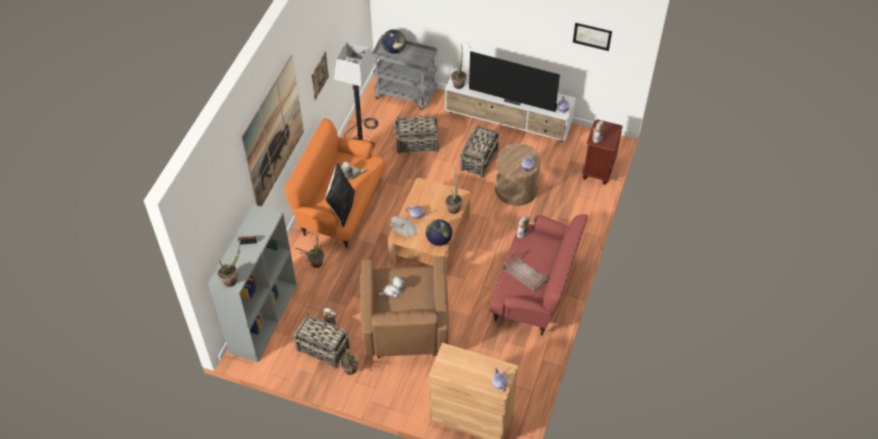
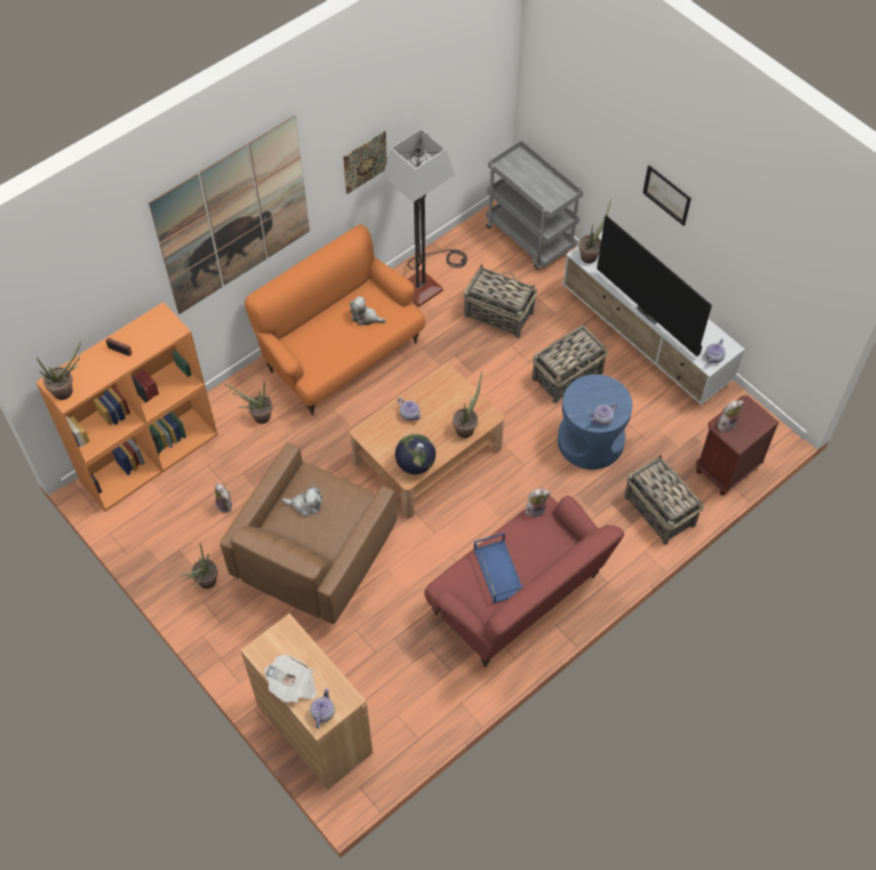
camera: 30 degrees right, 5 degrees up
(263, 318) = (150, 457): grey bookcase -> orange bookcase
(322, 348) = (193, 534): basket -> basket (659, 510)
(342, 208) = (322, 358): black pillow -> none
(394, 50) = (525, 169): globe -> none
(404, 231) = (379, 429): newspaper -> newspaper (293, 685)
(516, 188) = (590, 441): brown side table -> blue side table
(524, 274) = (498, 571): brown tray -> blue tray
(592, 36) = (784, 269): picture -> picture (667, 195)

